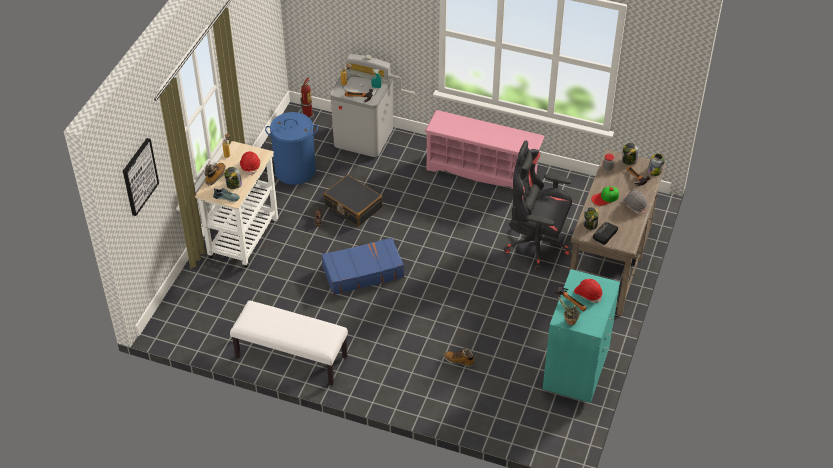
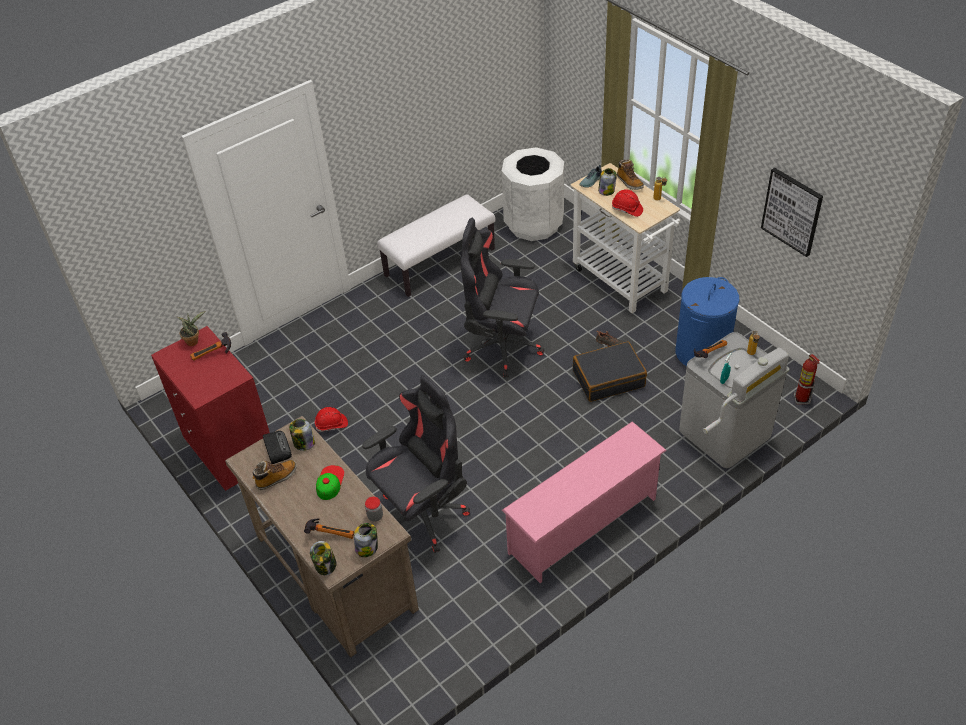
camera: 125 degrees right, 0 degrees up
(139, 176) = (583, 54): picture -> picture (792, 211)
(203, 318) = (533, 224): none -> white trash can
(362, 272) = (504, 348): blue suitcase -> black office chair
(459, 361) = (330, 371): boot -> boot (276, 478)
(575, 373) = (231, 453): turquoise cabinet -> red cabinet
(588, 294) = (208, 373): red hard hat -> red hard hat (332, 425)
(634, 205) = (291, 505): grey hard hat -> none

